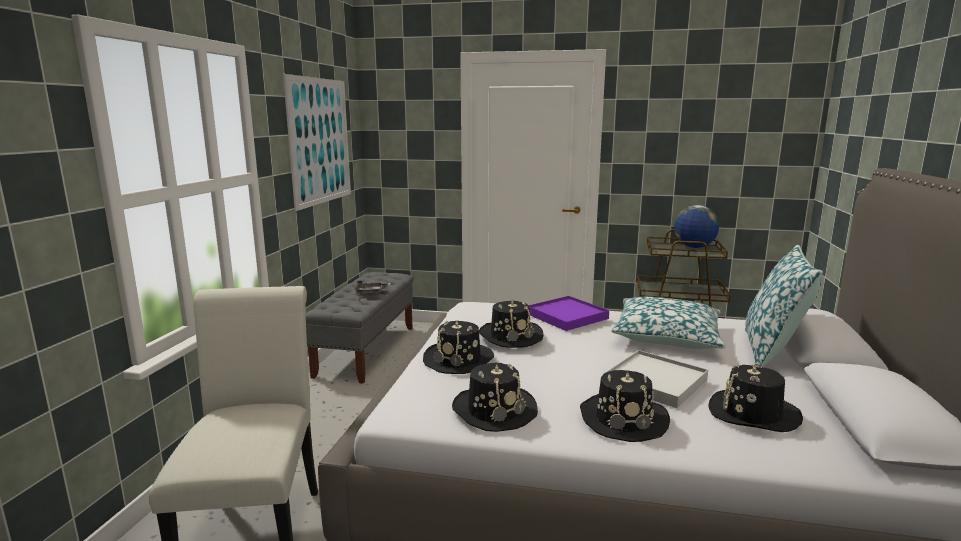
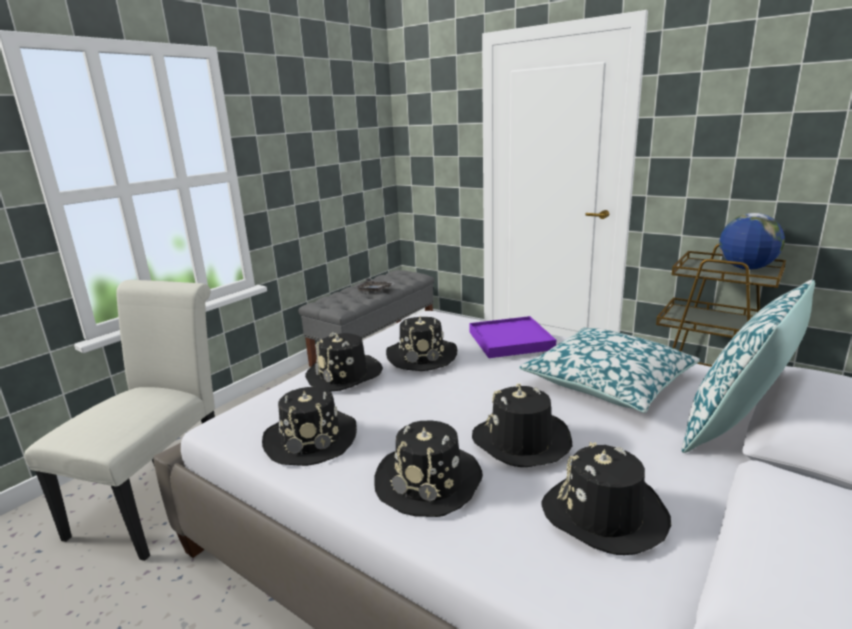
camera: 25 degrees right, 5 degrees up
(320, 141) = (329, 139): picture -> none
(655, 382) = (521, 441): white tray -> black hat

